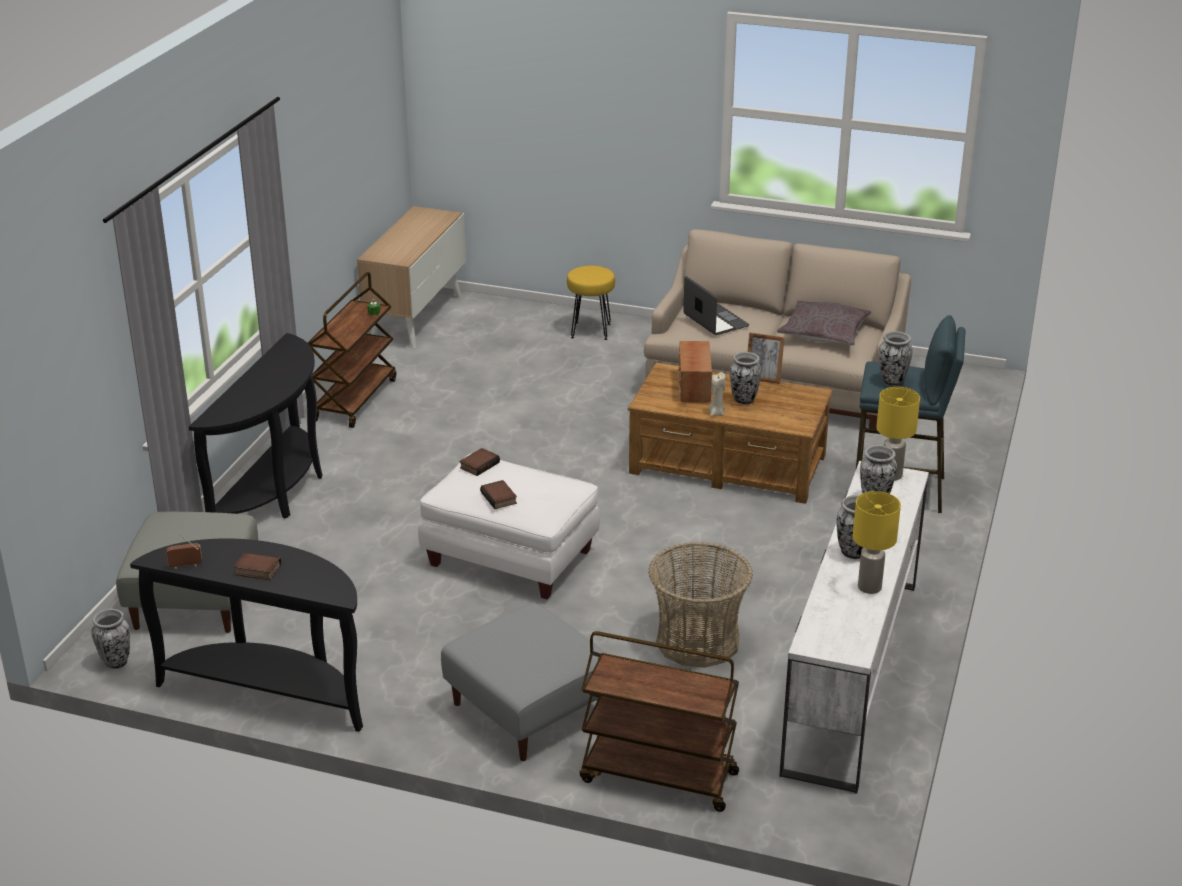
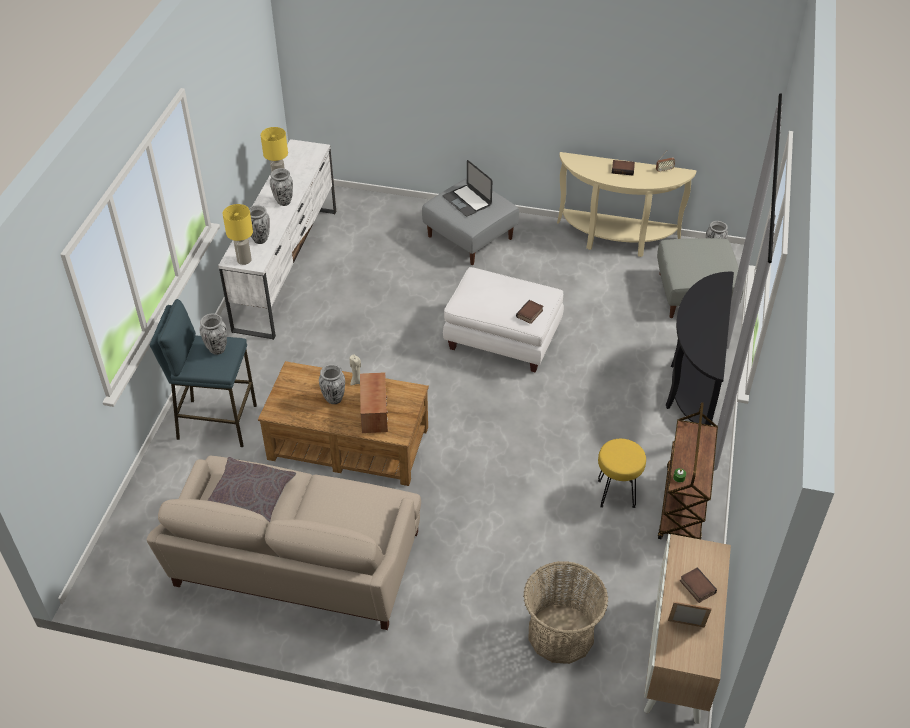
camera: 175 degrees right, 15 degrees up
(270, 690) = (616, 240): black console table -> beige console table
(500, 498) = (508, 285): book -> book (696, 587)
(590, 330) = (484, 644): yellow stool -> yellow stool (617, 494)
(657, 777) = (398, 207): brown cart -> none
(697, 641) = (376, 284): basket -> basket (561, 634)
(715, 320) = (352, 511): laptop -> laptop (467, 200)
(763, 379) = (315, 427): picture frame -> picture frame (685, 627)

